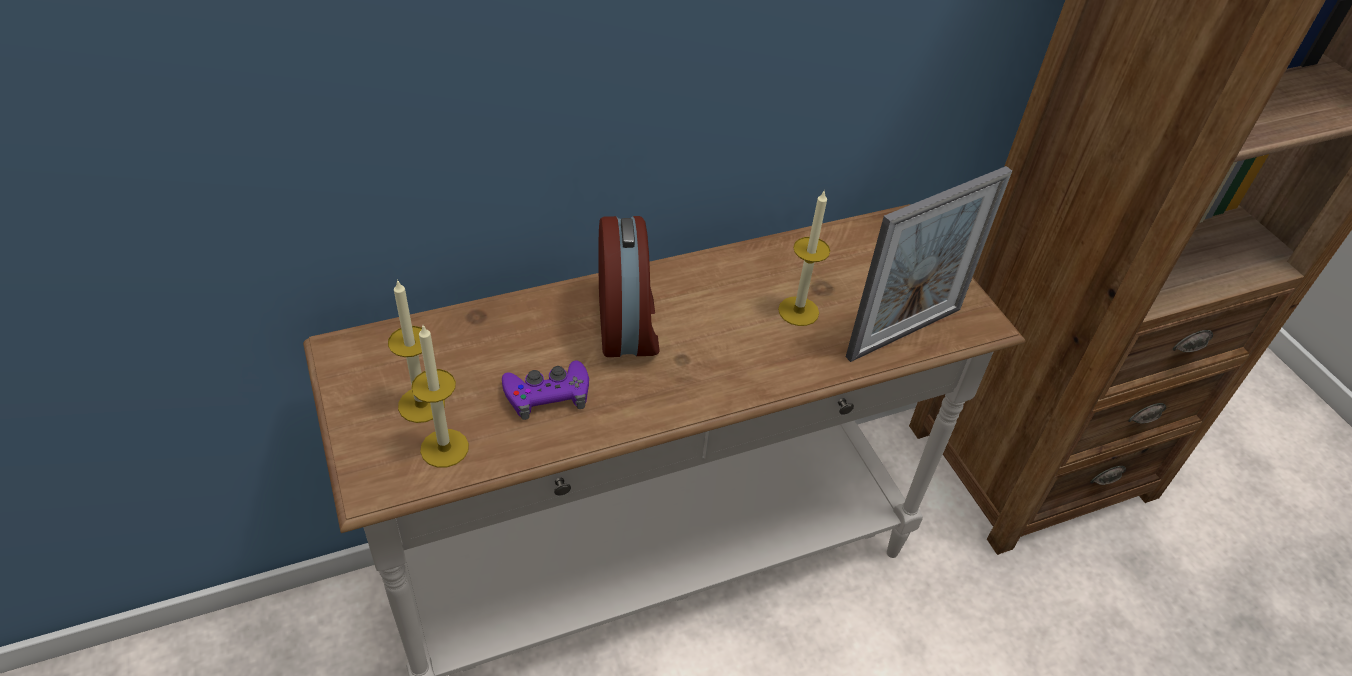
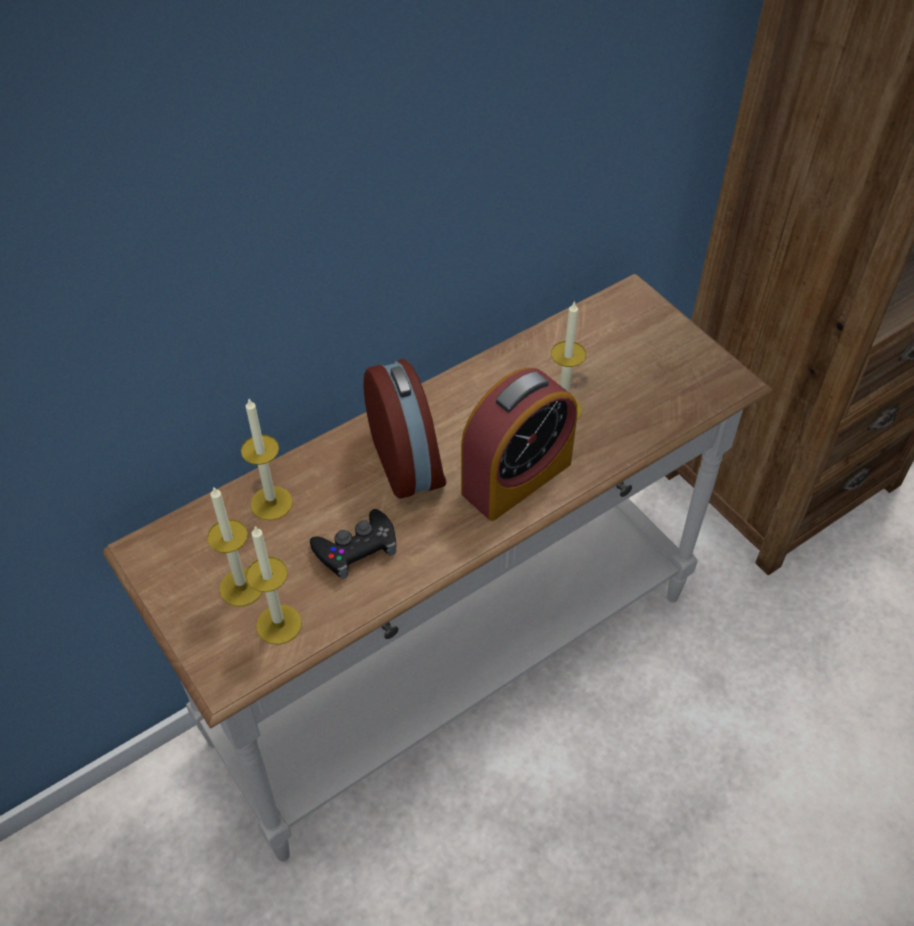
camera: 10 degrees left, 5 degrees up
(479, 334) = (271, 503): none -> candle
(547, 394) = (356, 548): purple game controller -> black game controller
(731, 364) = (516, 478): none -> alarm clock
(904, 333) = (664, 408): picture frame -> none

